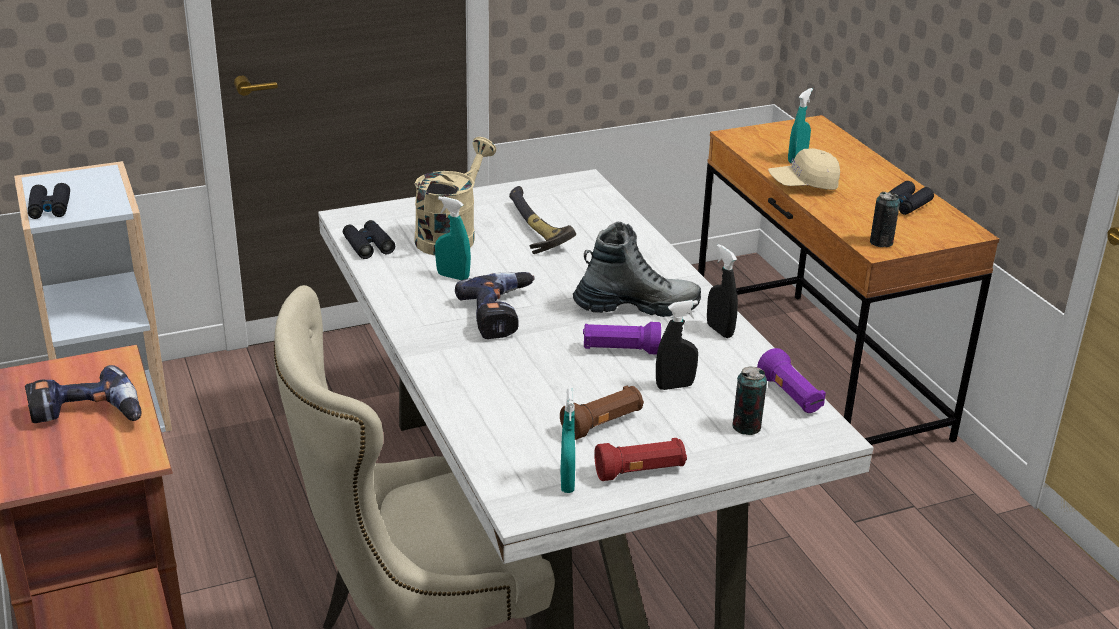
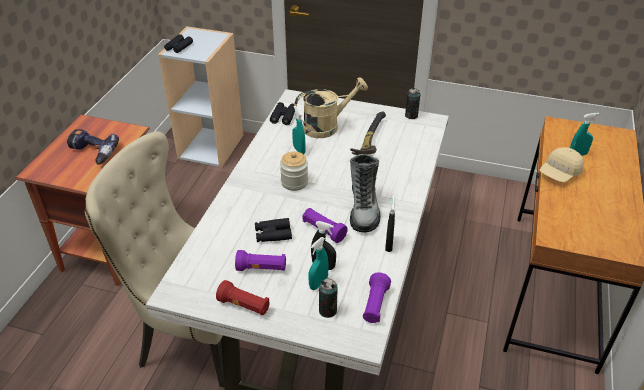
camera: 40 degrees right, 10 degrees up
(502, 315) = (294, 182): power drill -> jar
(567, 482) = (206, 291): turquoise spray bottle -> turquoise spray bottle (318, 283)
(602, 424) = (262, 268): brown flashlight -> purple flashlight
(636, 307) = (364, 209): boot -> boot turned 60 degrees clockwise
(803, 184) = (559, 173): beige cap -> beige cap turned 75 degrees counterclockwise
(881, 242) = (560, 234): can -> can (411, 116)
(905, 204) = (611, 214): black binoculars -> black binoculars (273, 234)

